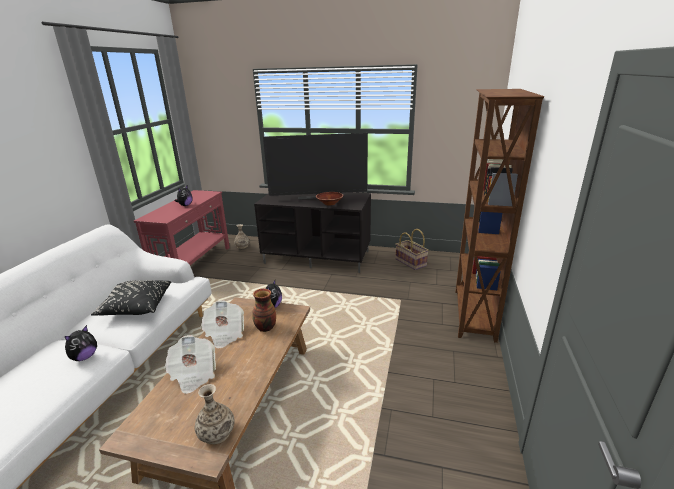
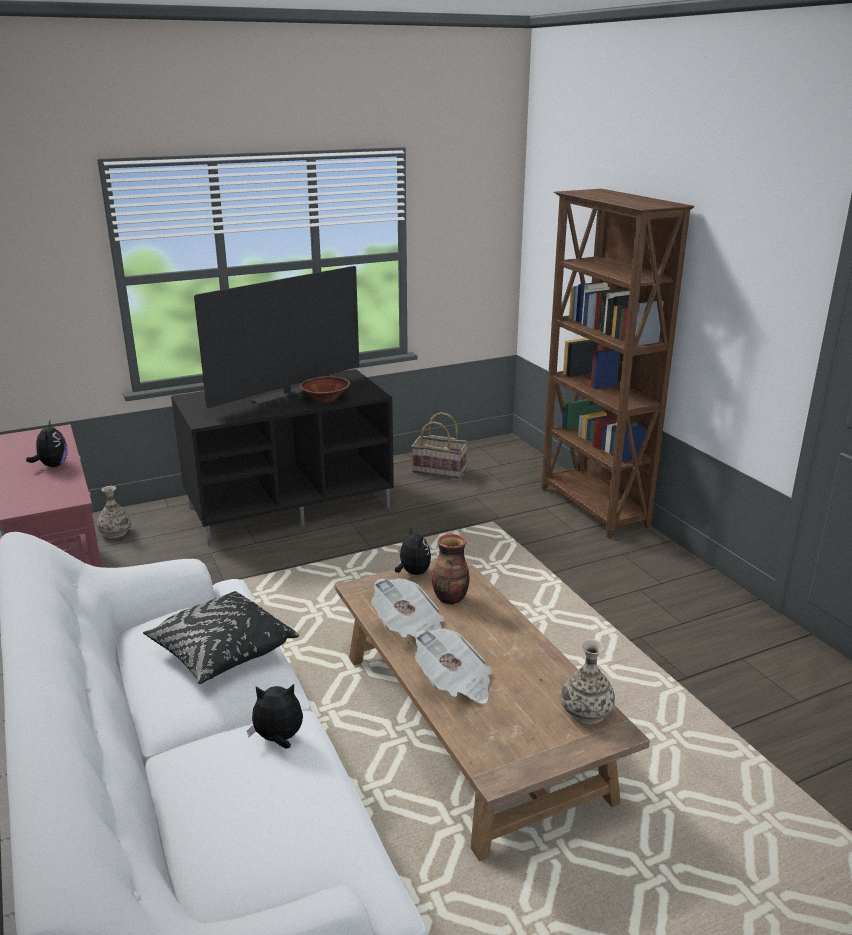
camera: 40 degrees left, 0 degrees up
(84, 357) = (279, 739): plush toy -> plush toy turned 90 degrees counterclockwise

